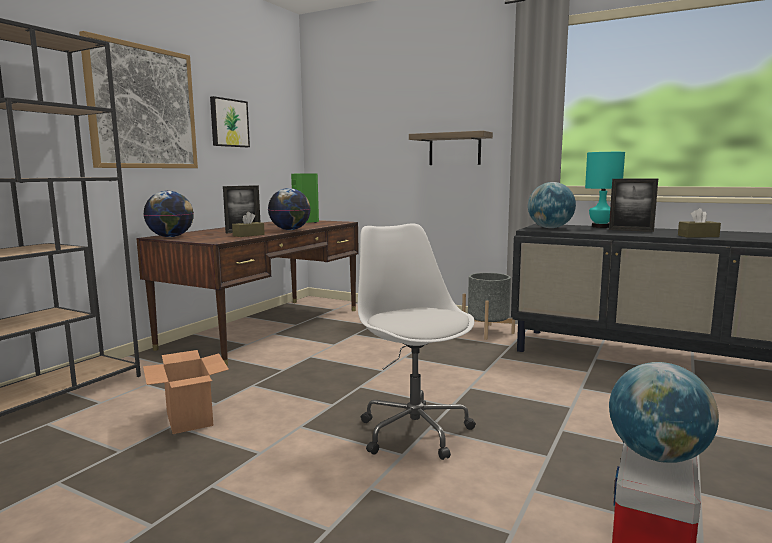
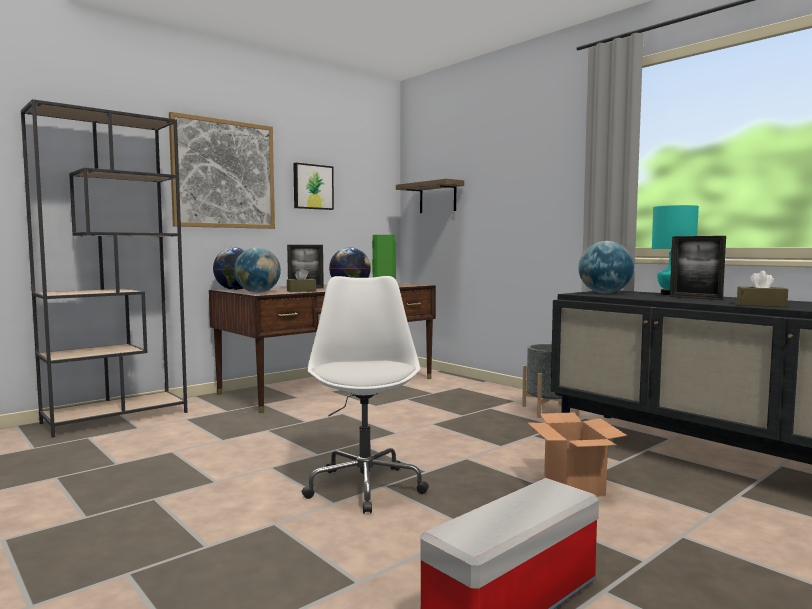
camera: 20 degrees right, 5 degrees down
(190, 419) = (190, 449): cardboard box -> cardboard box (574, 485)
(454, 149) = (533, 208): shelf -> shelf (438, 197)
(657, 456) = (492, 521): globe -> globe (258, 292)

